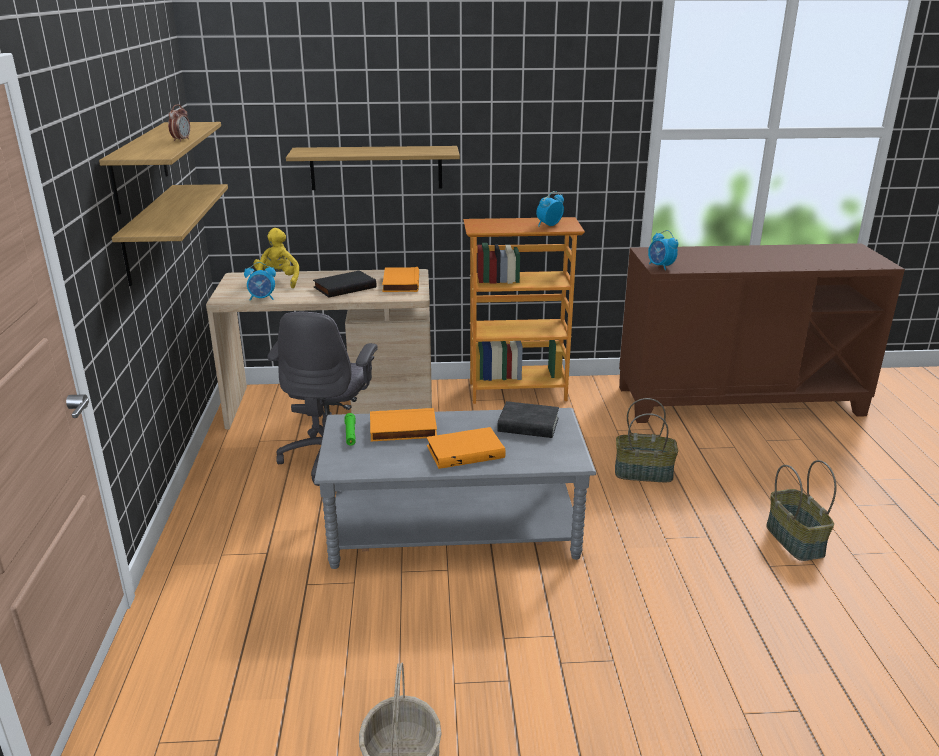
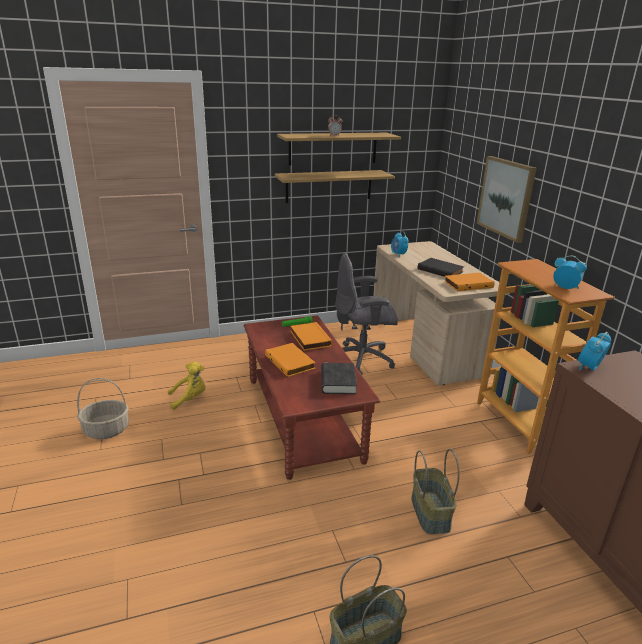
camera: 75 degrees right, 0 degrees up
(278, 281) = (431, 253): yellow plush toy -> yellow plush toy (190, 398)
(376, 168) = (506, 197): shelf -> picture
(453, 530) = (302, 418): grey coffee table -> brown coffee table

